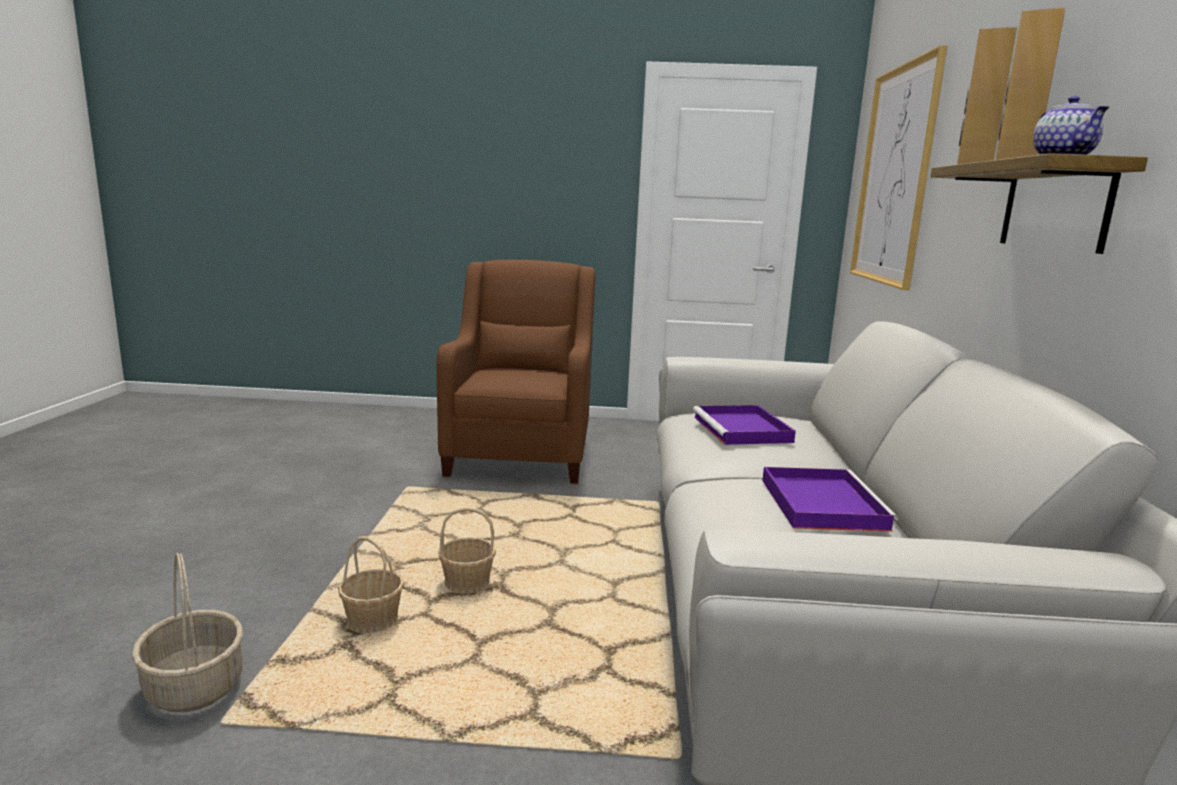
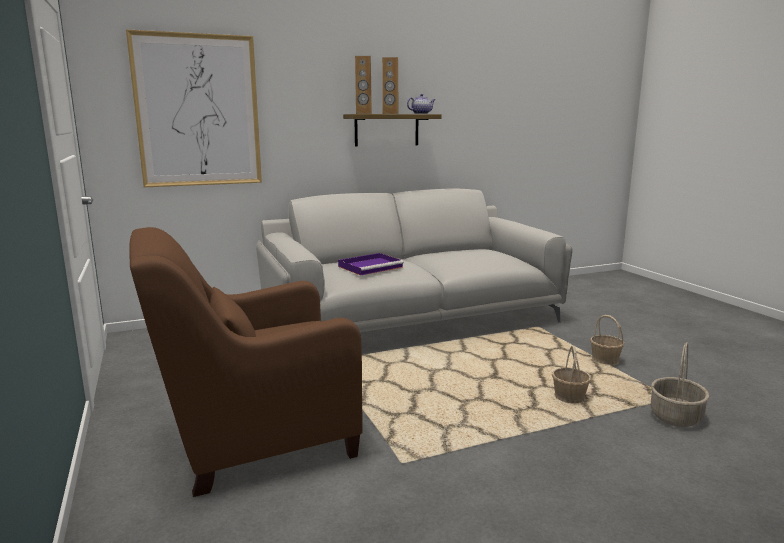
camera: 115 degrees left, 0 degrees up
(466, 583) = (502, 386): basket -> basket (605, 360)
(820, 503) = (452, 254): purple tray -> none

